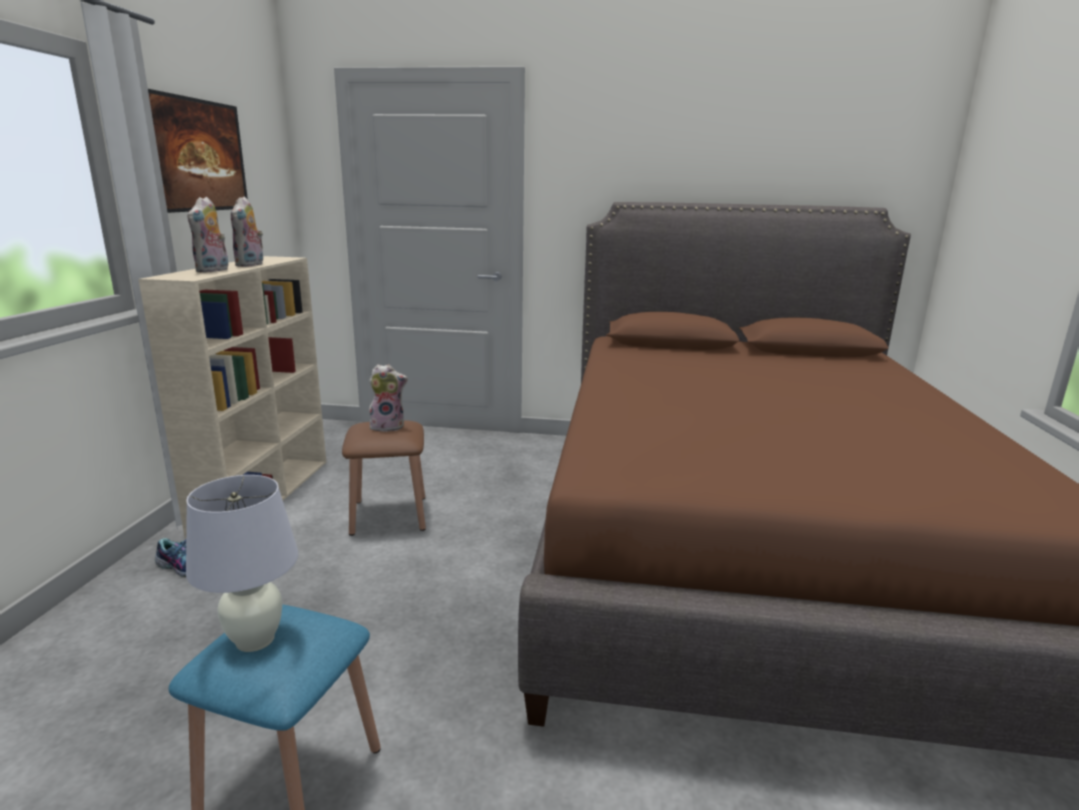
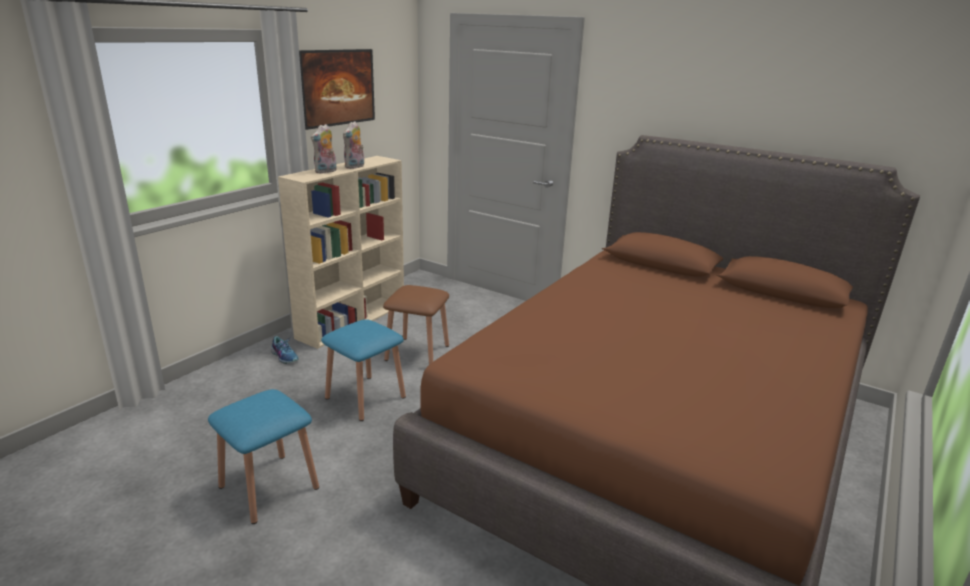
camera: 25 degrees right, 5 degrees up
(254, 640) = (250, 406): white table lamp -> none
(358, 591) = (365, 397): none -> blue stool
(388, 426) = (420, 292): plush toy -> none

